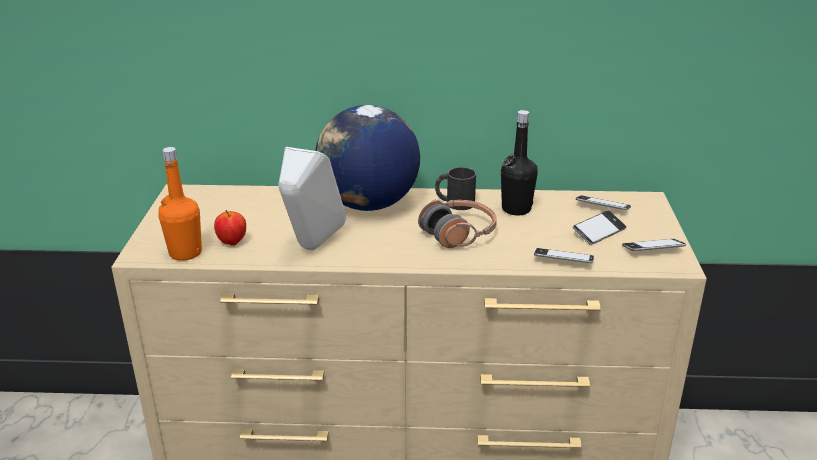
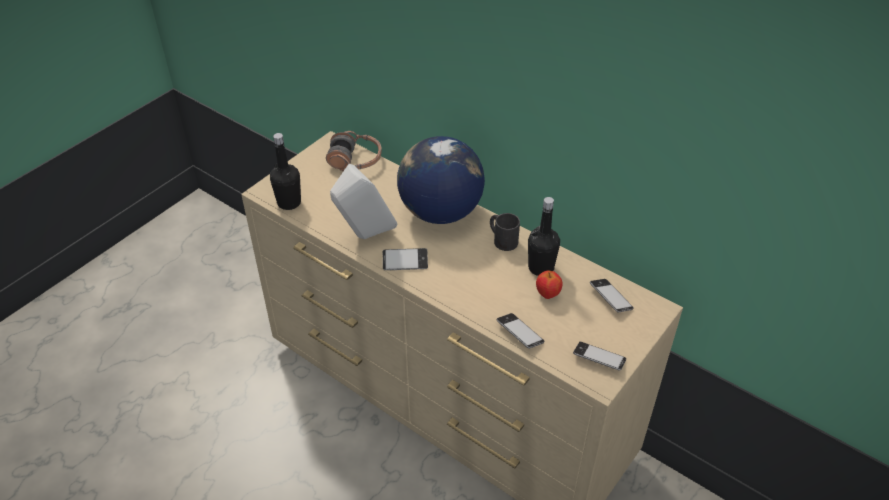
camera: 35 degrees right, 15 degrees up
(185, 253) = (289, 202): orange bottle -> black bottle
(232, 242) = (323, 206): apple -> apple (547, 294)
(458, 233) = (473, 271): headphones -> headphones (355, 160)
(599, 232) = (578, 321): phone -> phone (405, 262)

